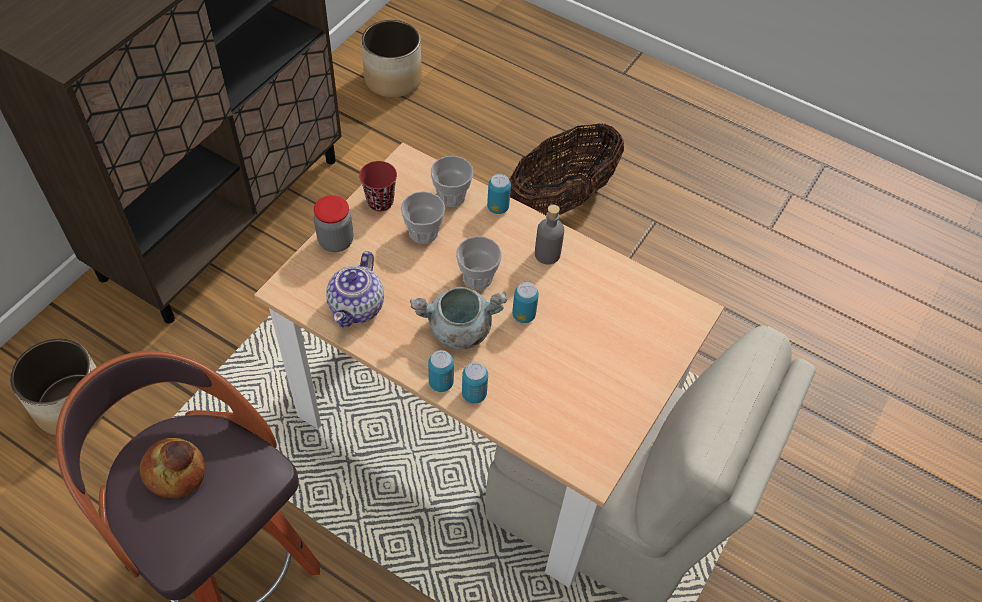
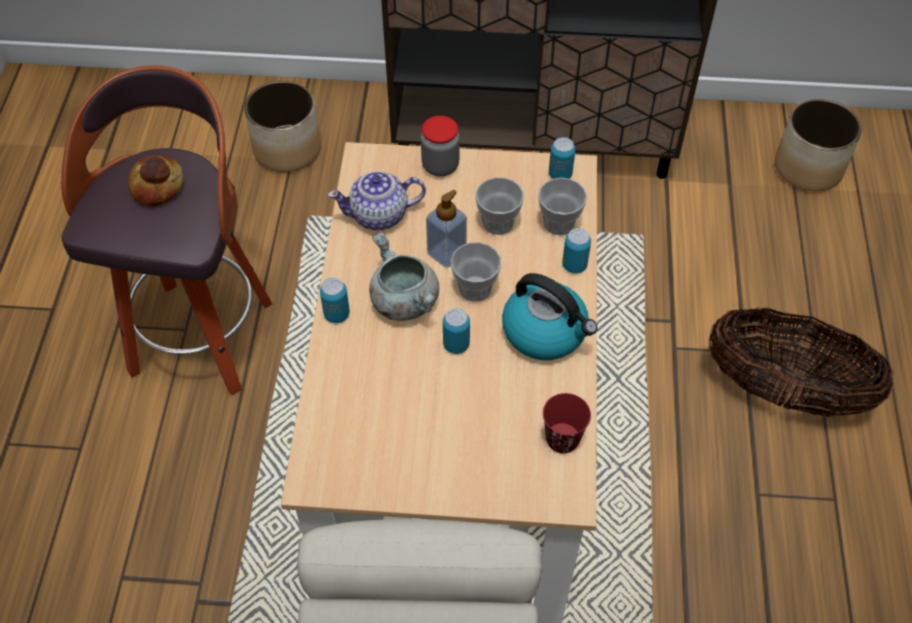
camera: 65 degrees right, 0 degrees up
(380, 202) = (509, 174): red cup -> red cup (562, 439)
(430, 279) = (446, 253): none -> soap dispenser
(474, 394) = (340, 345): can -> can (560, 174)
(547, 254) = (546, 332): grey bottle -> kettle

